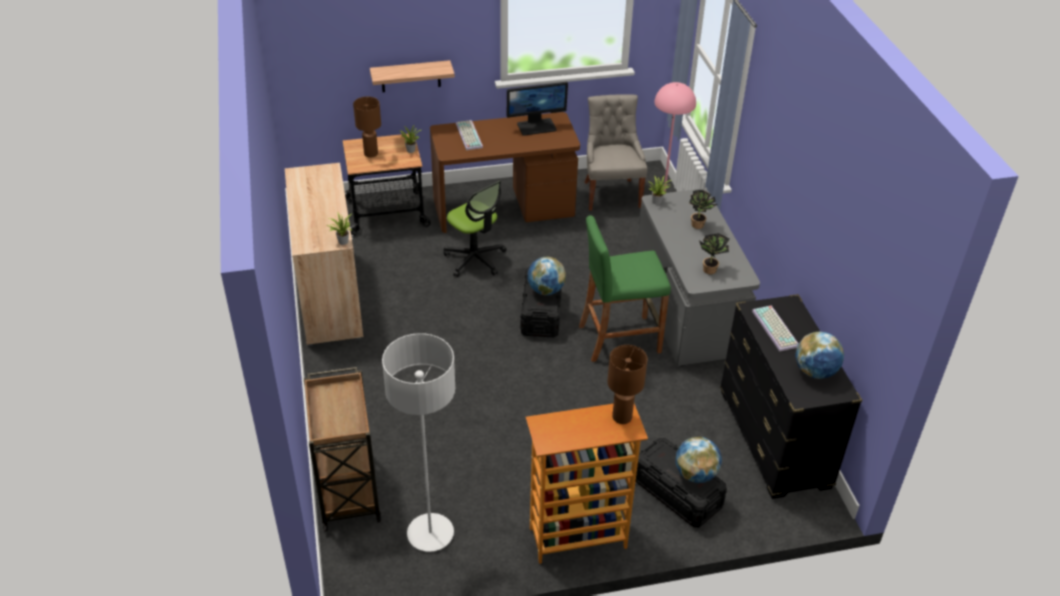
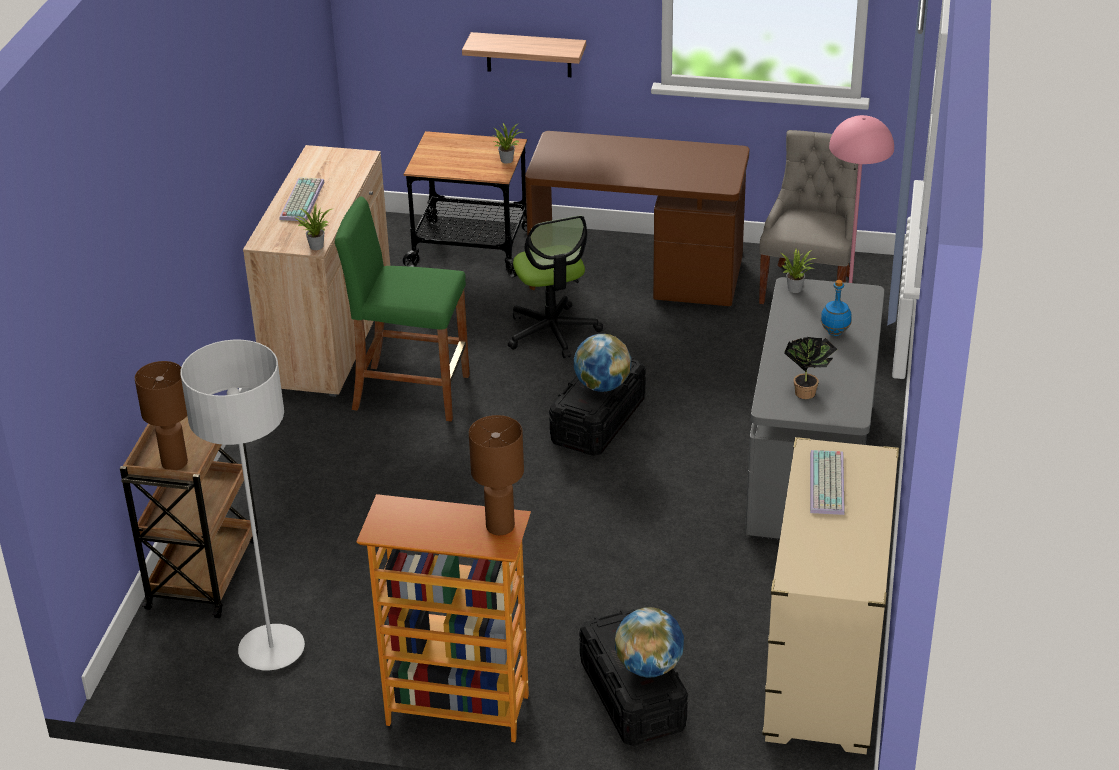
camera: 25 degrees right, 5 degrees down
(370, 154) = (450, 155): brown table lamp -> brown table lamp (174, 463)
(468, 135) = (587, 152): keyboard -> keyboard (301, 200)
(536, 126) = (692, 158): monitor -> none
(619, 338) = (687, 480): green stool -> green stool (411, 392)
(699, 225) = (835, 332): potted plant -> blue bottle
(774, 439) = (825, 667): black dresser -> beige dresser
(815, 372) = (842, 551): globe -> none

